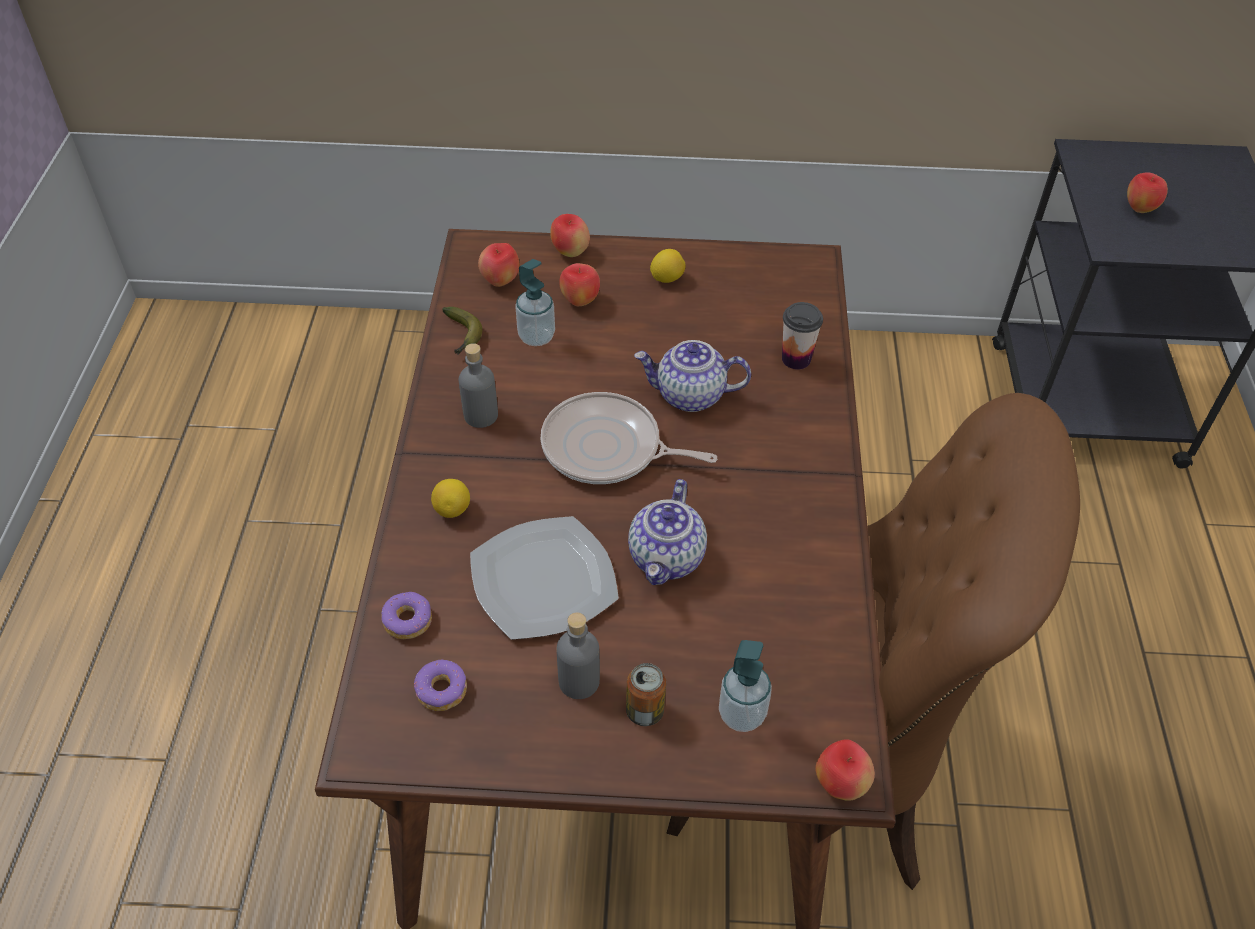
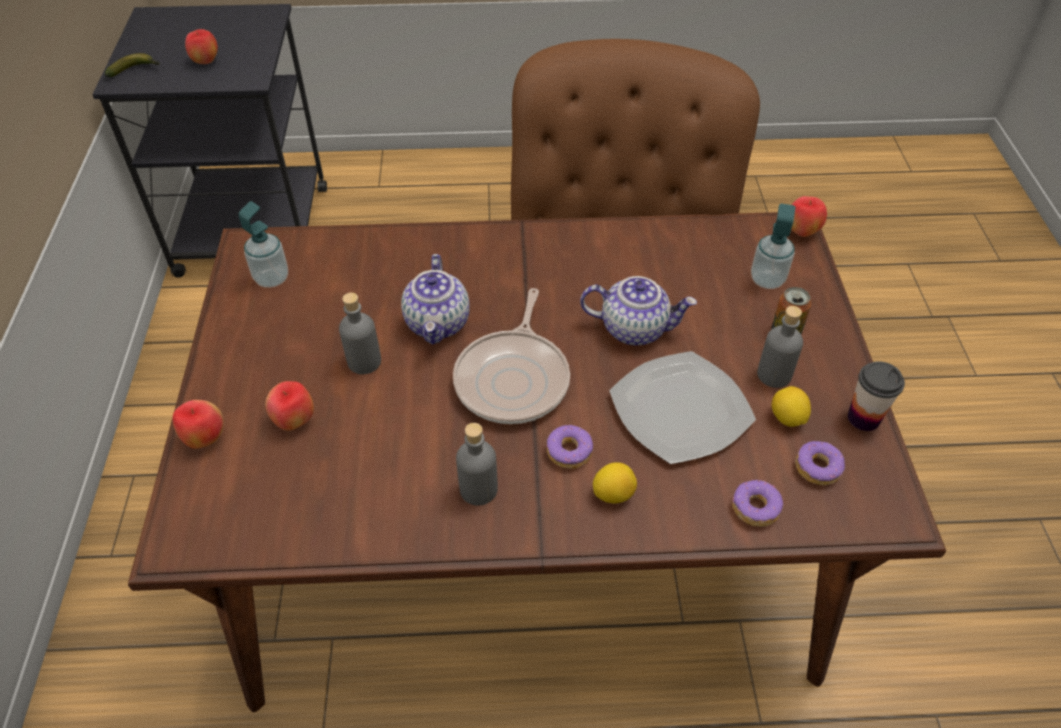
camera: 95 degrees left, 0 degrees up
(462, 336) = (350, 528): banana -> banana (135, 70)
(500, 281) = (251, 503): apple -> none
(508, 482) = (569, 452): none -> donut
(536, 337) = (353, 454): soap dispenser -> soap dispenser (272, 278)
(644, 343) = (364, 361): none -> grey bottle
(667, 278) = (262, 350): lemon -> lemon (787, 418)
(796, 359) = (387, 254): cup -> cup (863, 418)

